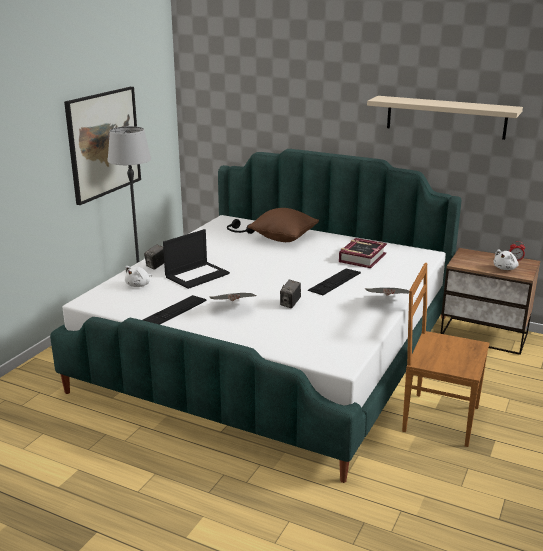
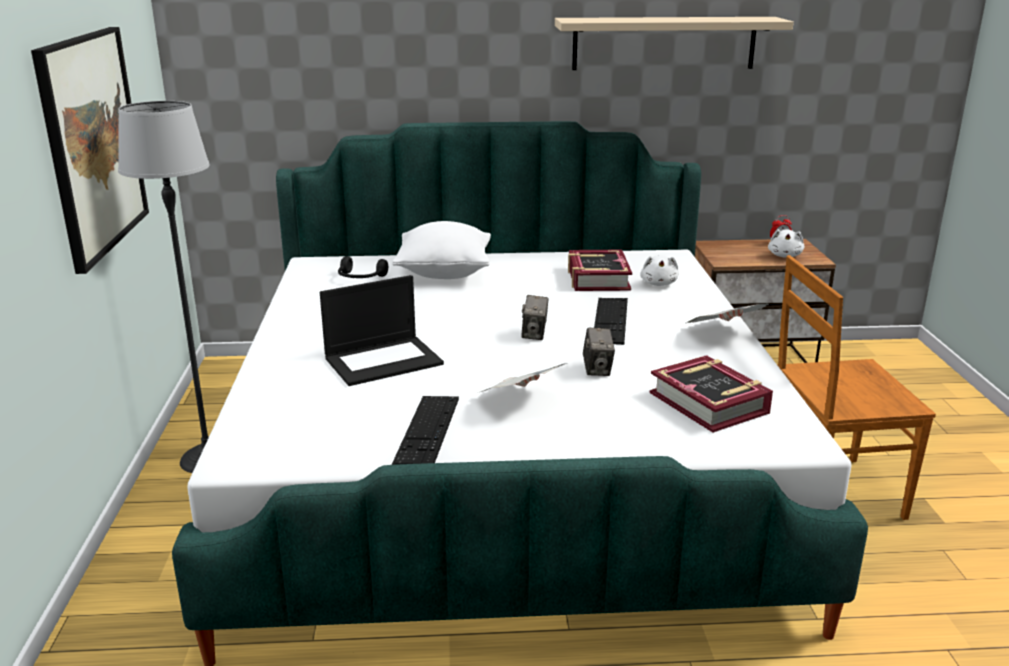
camera: 30 degrees left, 0 degrees up
(139, 285) = (300, 403): white plush toy -> white plush toy (659, 283)
(156, 266) = (289, 362): camera -> camera (534, 334)
(197, 275) = (384, 360): laptop -> laptop turned 45 degrees clockwise
(283, 238) = (444, 273): brown pillow -> white pillow
(322, 334) = (709, 403): none -> book

